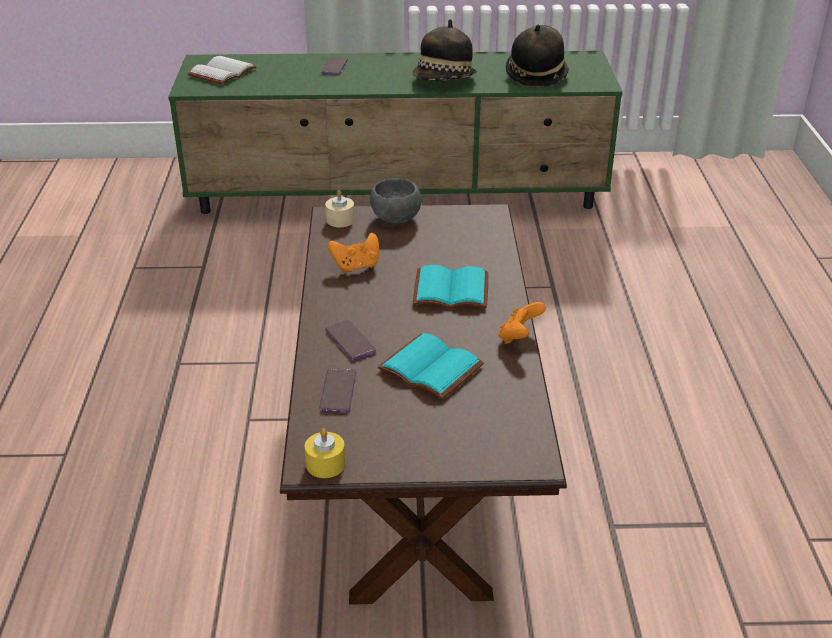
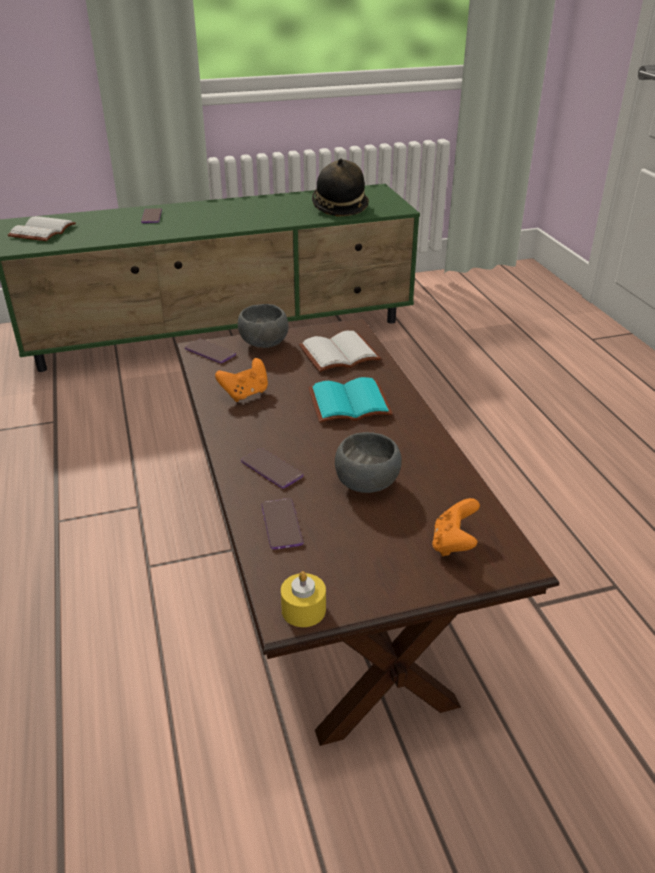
camera: 15 degrees left, 0 degrees up
(340, 220) = (210, 352): beige candle -> phone
(433, 367) = (368, 482): turquoise book -> grey bowl
(444, 80) = (260, 218): hat -> none
(464, 240) = (339, 355): none -> white book
(519, 337) = (436, 439): orange game controller -> orange game controller (453, 544)

